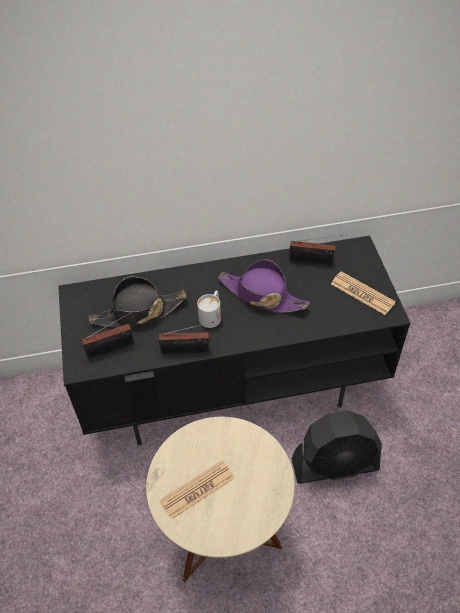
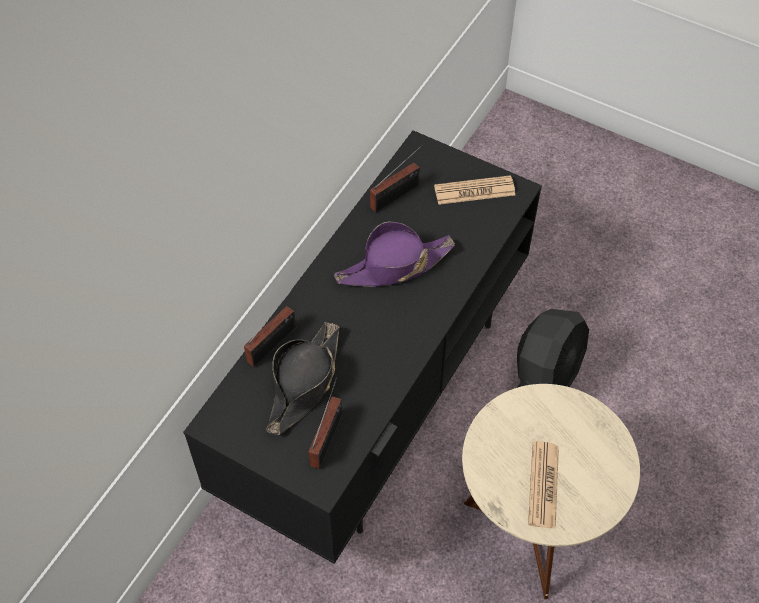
camera: 50 degrees left, 5 degrees up
(188, 351) = (399, 374): radio -> radio (275, 343)
(212, 315) = (375, 323): white mug -> none

